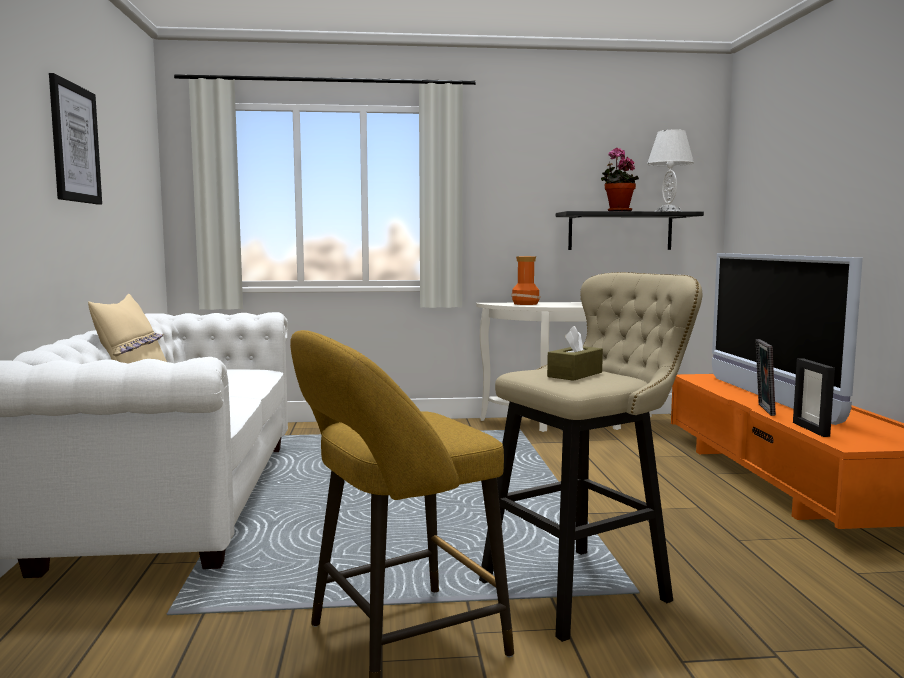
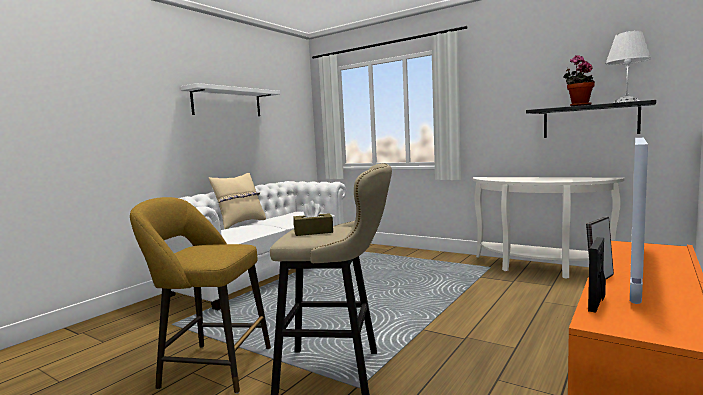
camera: 40 degrees right, 0 degrees up
(75, 143) = (227, 102): picture -> white shelf
(524, 304) = (500, 178): vase -> none

